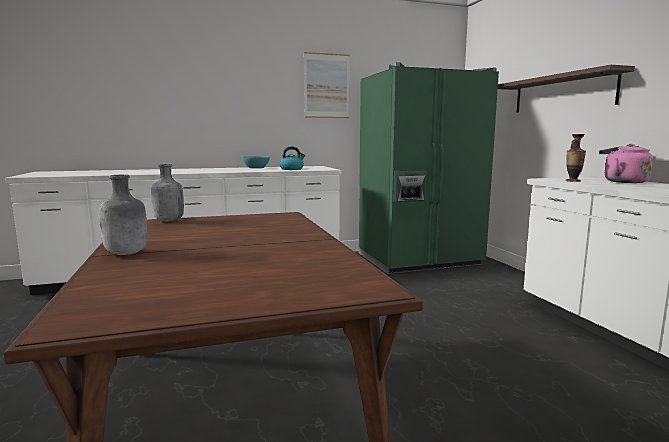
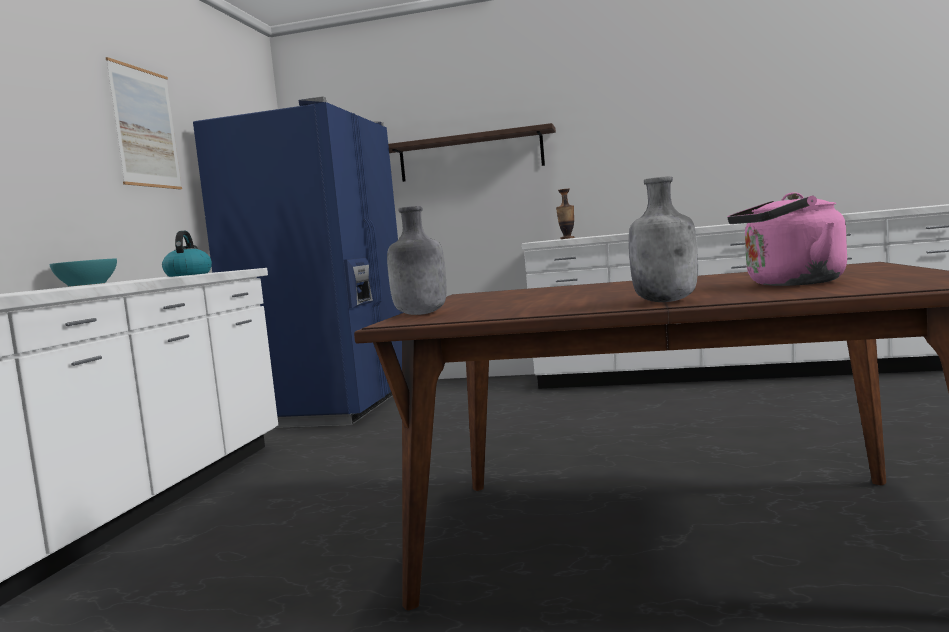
camera: 60 degrees left, 5 degrees down
(419, 259) = (332, 405): green fridge -> blue fridge
(622, 181) = (589, 236): pink kettle -> pink kettle (790, 284)

